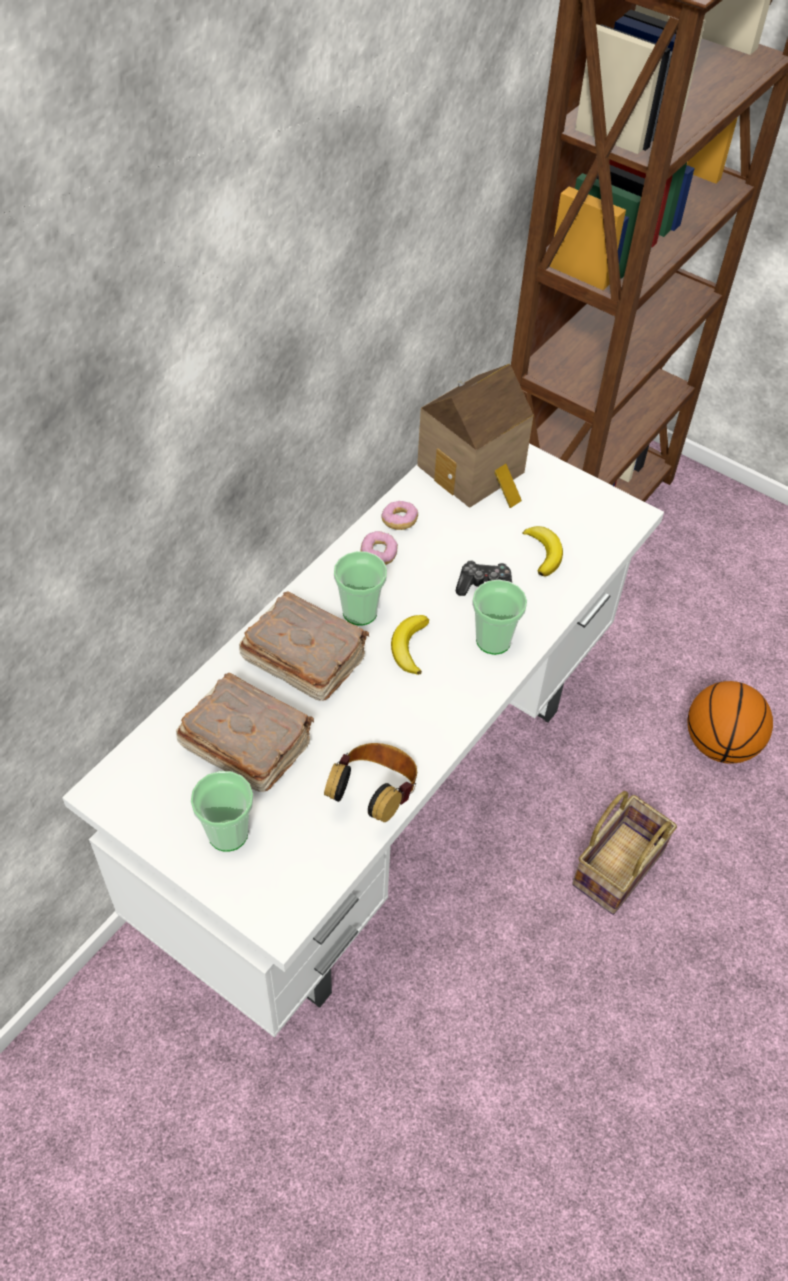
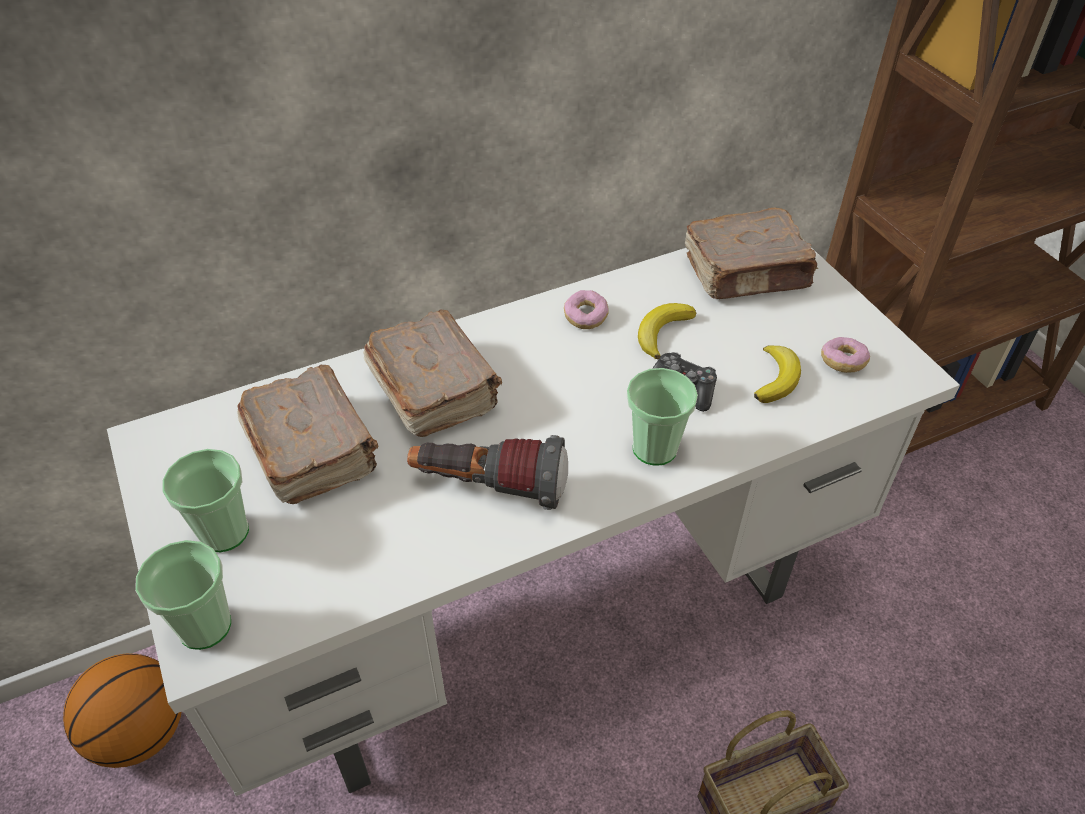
camera: 30 degrees right, 5 degrees down
(360, 612) = (525, 365): cup -> cup (204, 626)
(374, 795) = (403, 559): headphones -> none
(398, 718) = (489, 488): none -> flashlight
(399, 521) = (630, 293): donut -> donut (842, 362)
(409, 647) = (553, 419): banana -> banana (662, 332)
(475, 472) = (747, 273): toy house -> brown book
(720, 744) = (968, 716): basketball -> basketball (141, 732)

